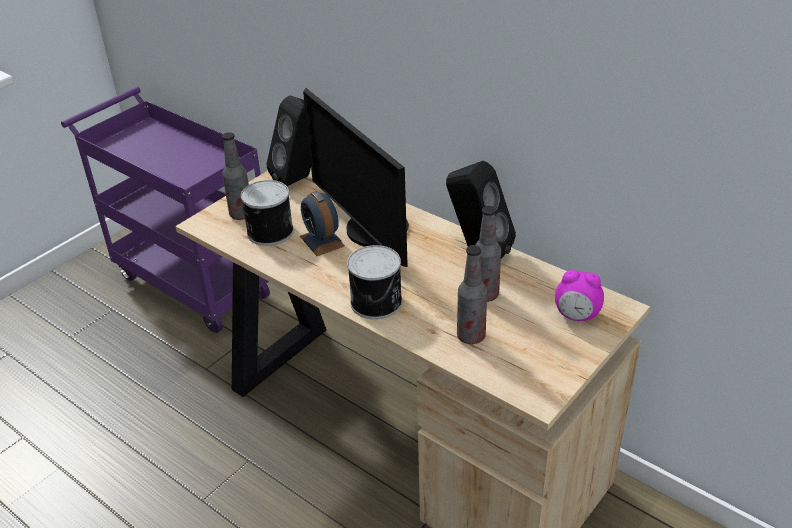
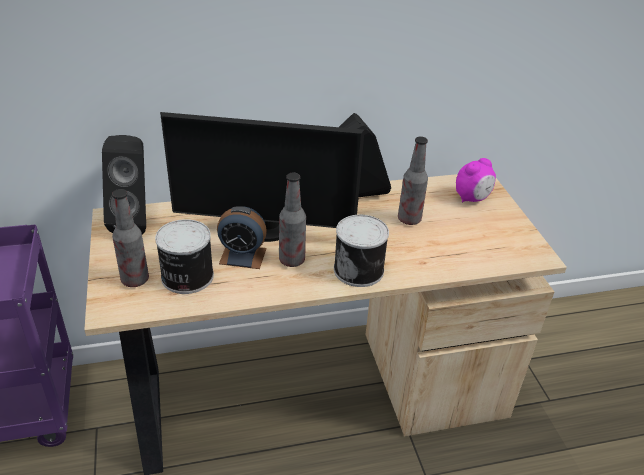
camera: 55 degrees left, 0 degrees up
(471, 336) = (448, 249): bottle -> bottle (292, 260)

